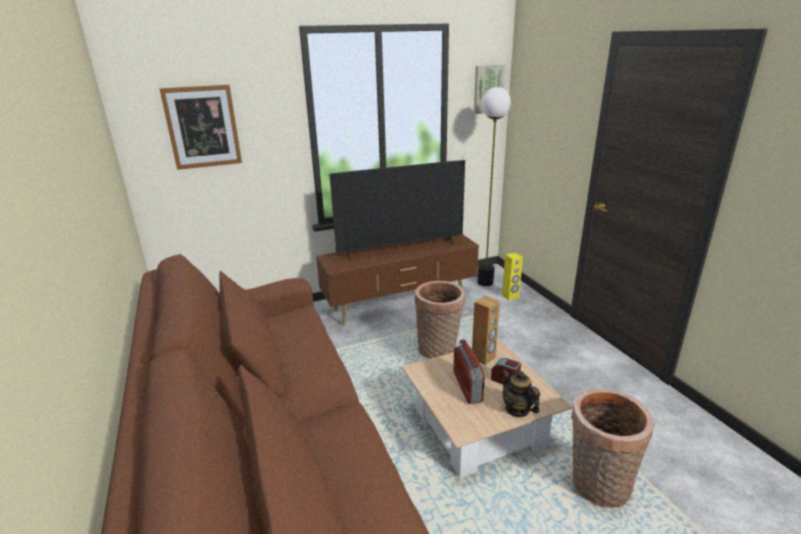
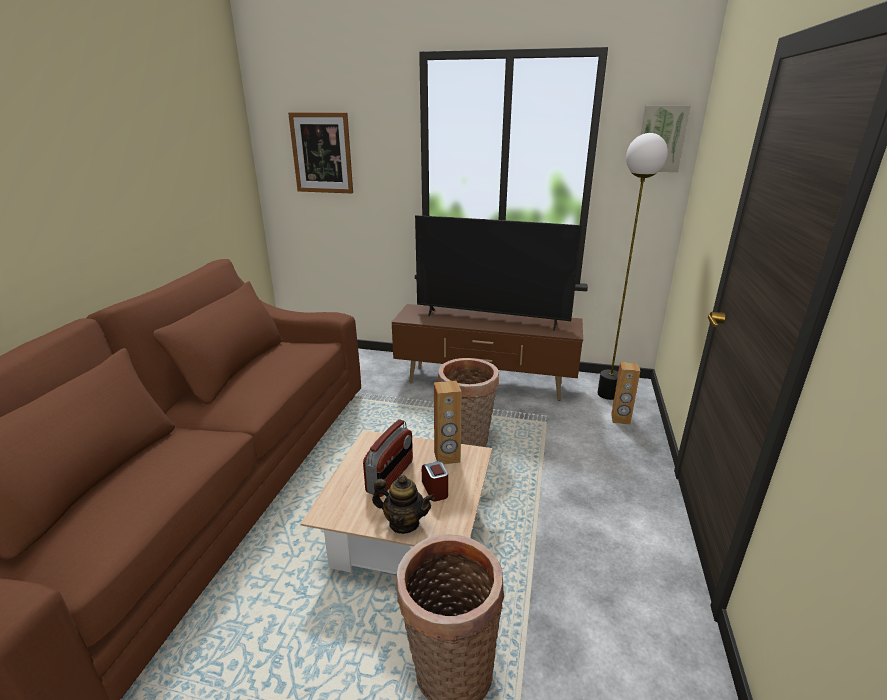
camera: 35 degrees right, 0 degrees up
(510, 296) = (620, 419): yellow speaker -> brown speaker
(517, 409) = (404, 523): teapot -> teapot turned 105 degrees clockwise

